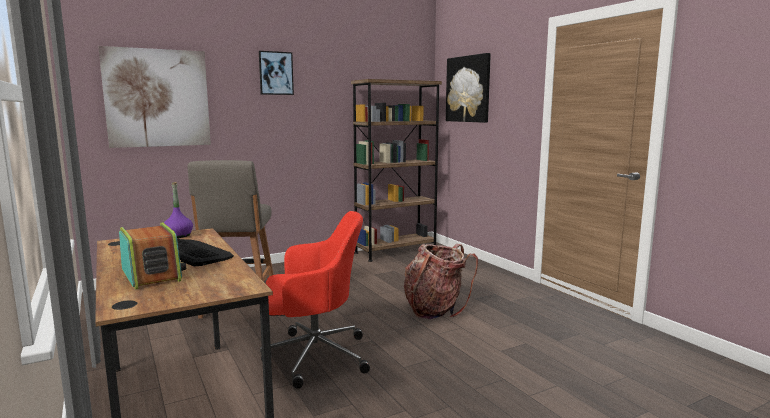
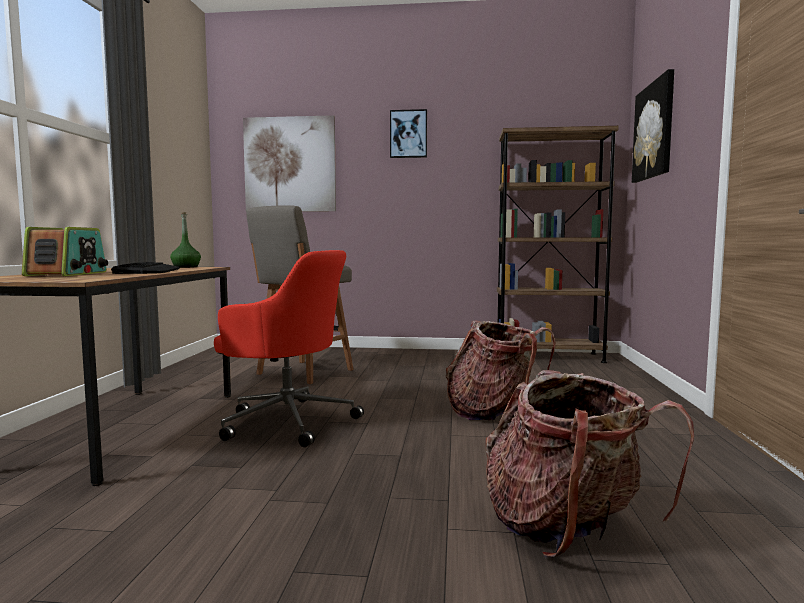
camera: 35 degrees right, 5 degrees down
(178, 236) = (186, 267): purple bottle -> green bottle
(574, 375) = (567, 530): none -> backpack

